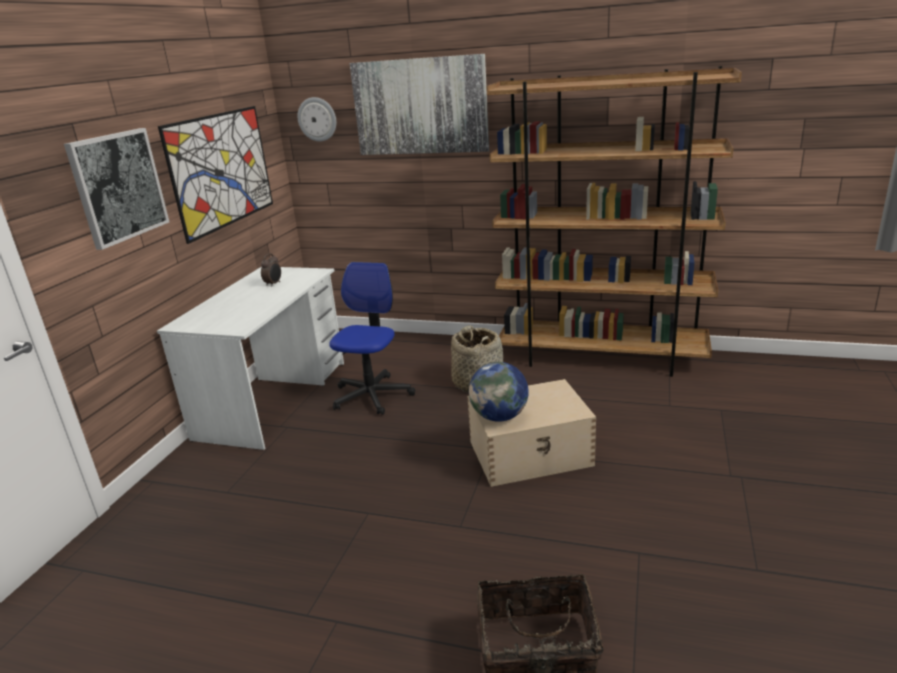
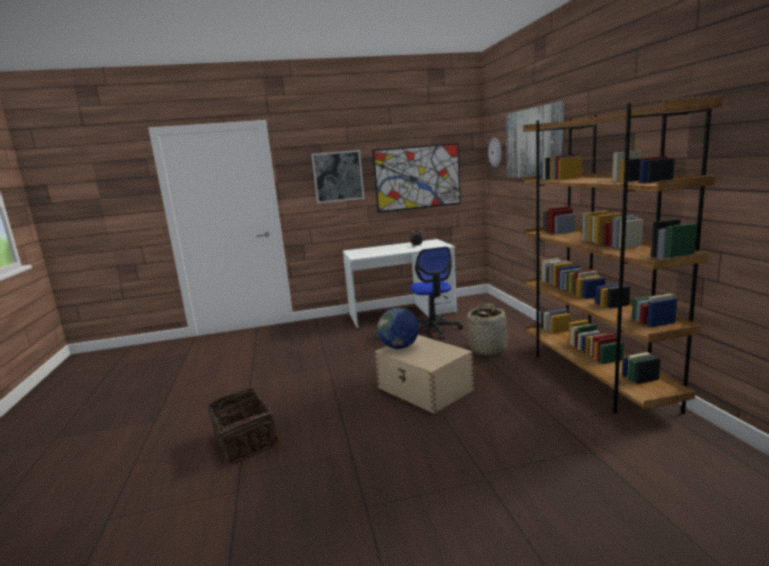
camera: 60 degrees right, 10 degrees down
(372, 395) = (433, 330): office chair -> office chair turned 90 degrees clockwise

